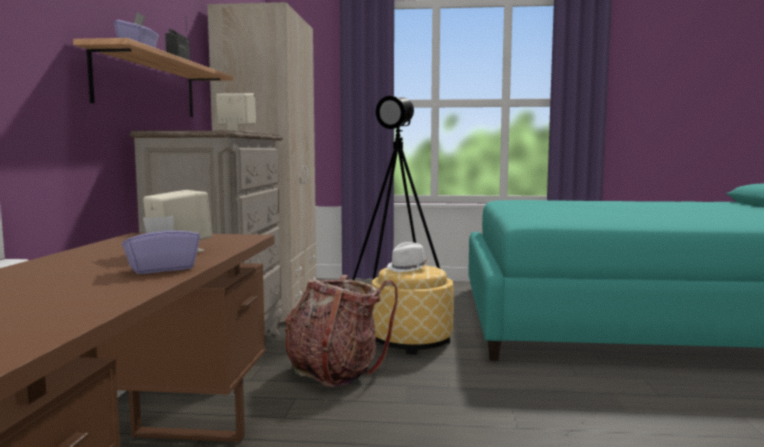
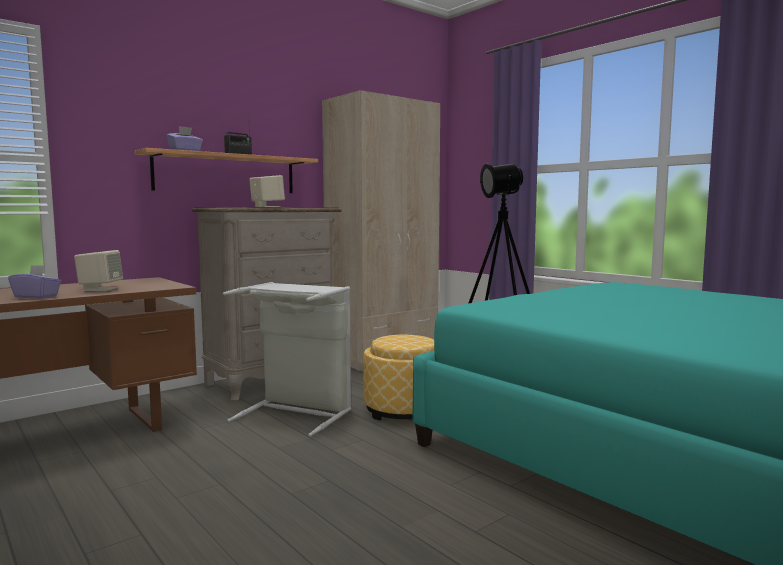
camera: 45 degrees right, 0 degrees up
(335, 371) = (297, 413): backpack -> grey laundry basket
(408, 268) = (402, 338): white hat -> none

